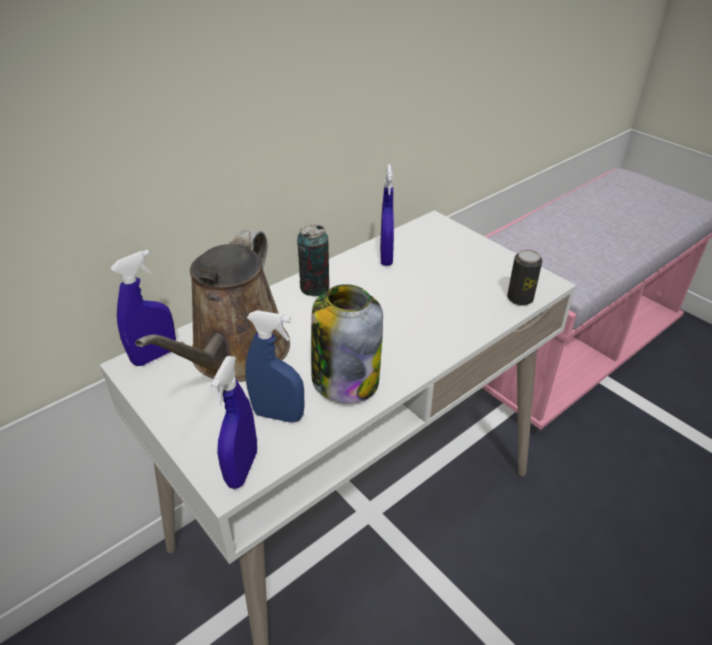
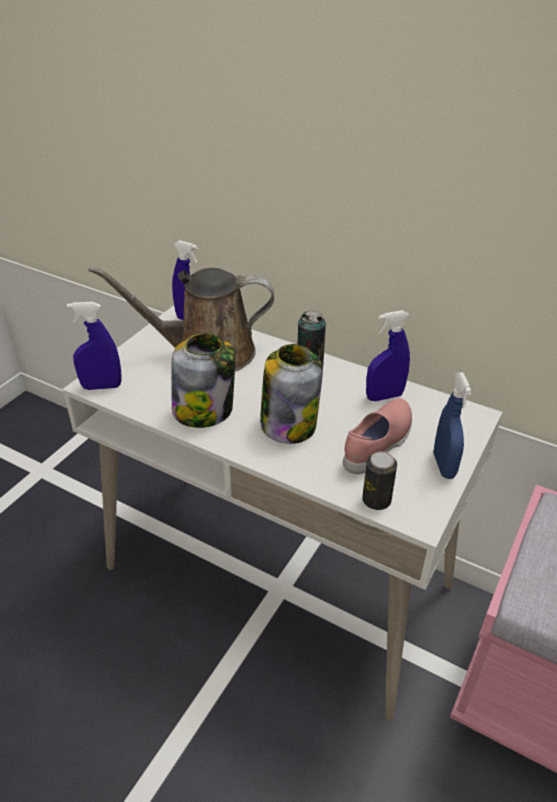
camera: 70 degrees right, 0 degrees up
(278, 415) = (154, 388): blue spray bottle -> blue spray bottle (443, 466)
(398, 323) = (288, 424): none -> jar
(452, 279) = (378, 446): none -> pink shoe

